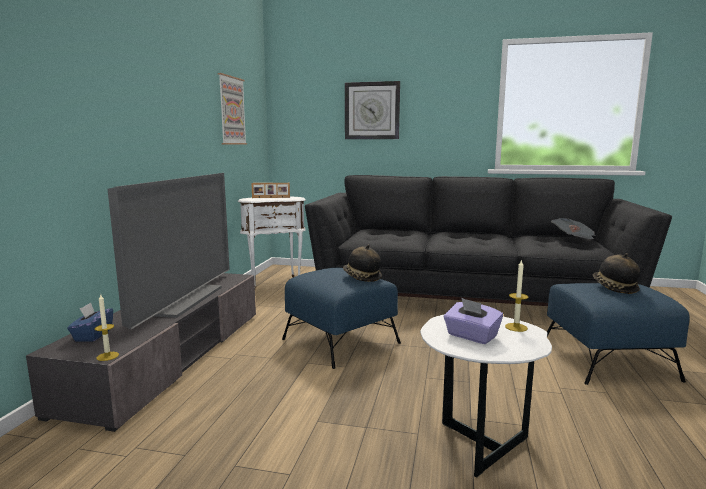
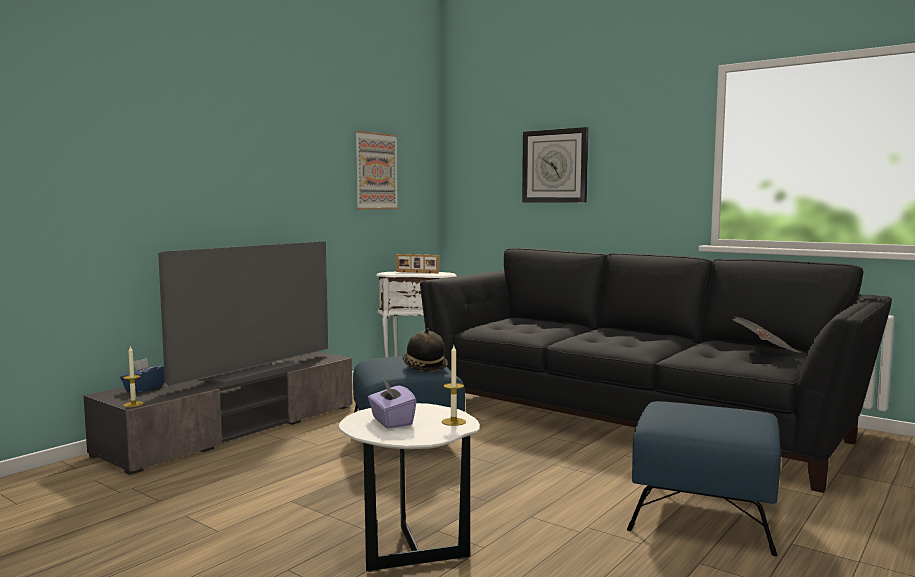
camera: 25 degrees right, 5 degrees down
(614, 288) = (708, 411): hat -> none

